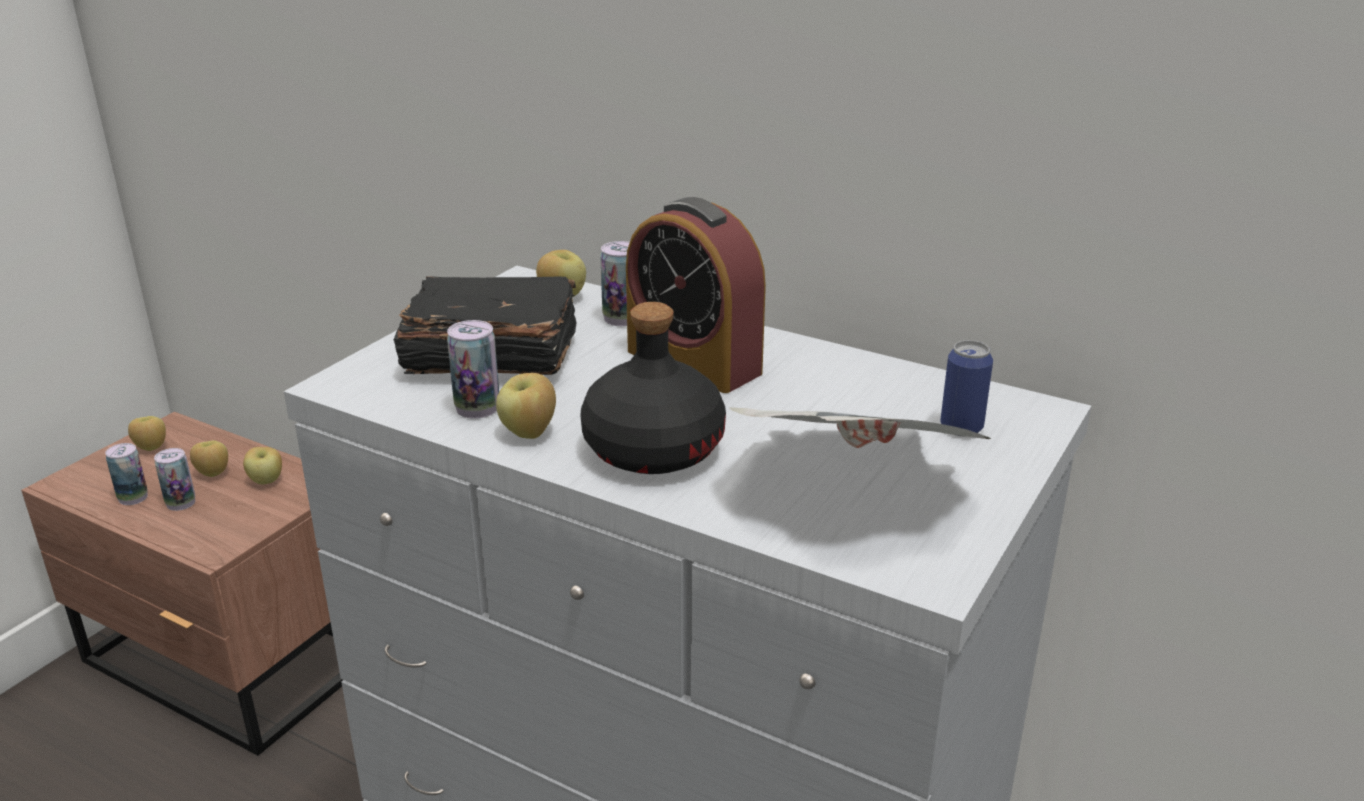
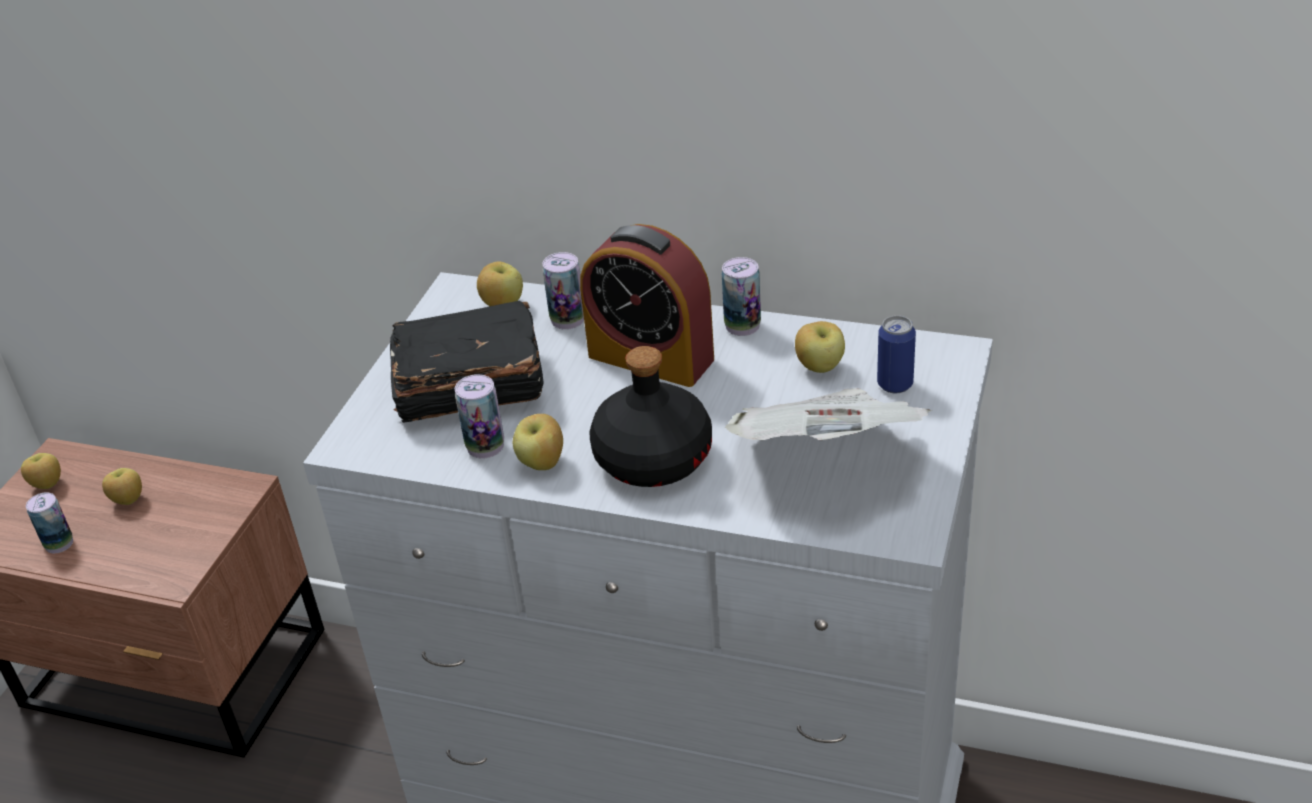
camera: 10 degrees left, 10 degrees up
(181, 503) = (112, 539): can -> can (742, 325)
(266, 481) = (187, 497): apple -> apple (820, 367)

